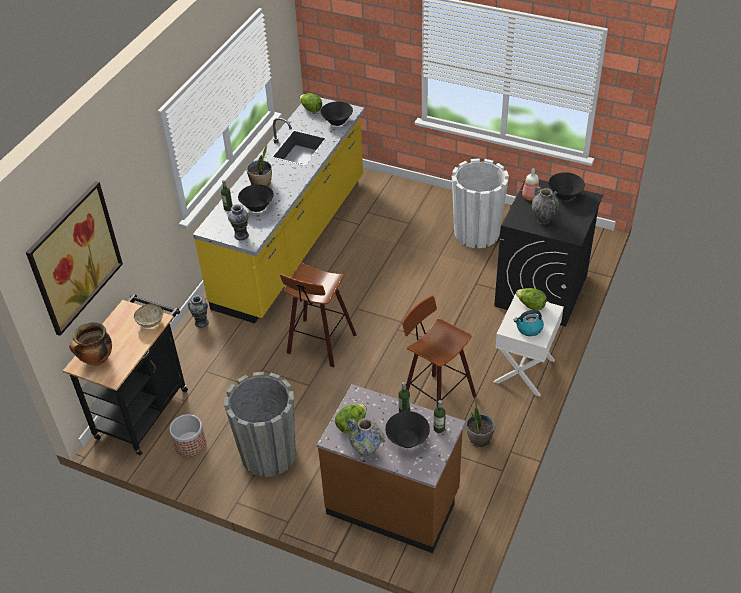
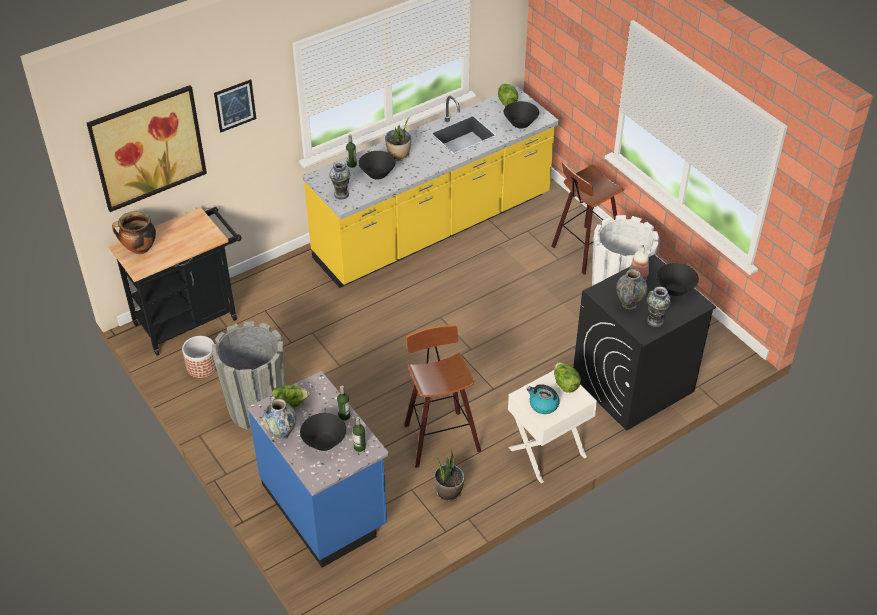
camera: 30 degrees right, 0 degrees up
(129, 188) = (235, 105): none -> picture
(151, 322) = (206, 237): bowl -> none
(201, 322) = (295, 266): vase -> vase (655, 321)
(319, 345) = (379, 334): stool -> stool (584, 251)
(393, 503) = (325, 506): brown counter -> blue counter

